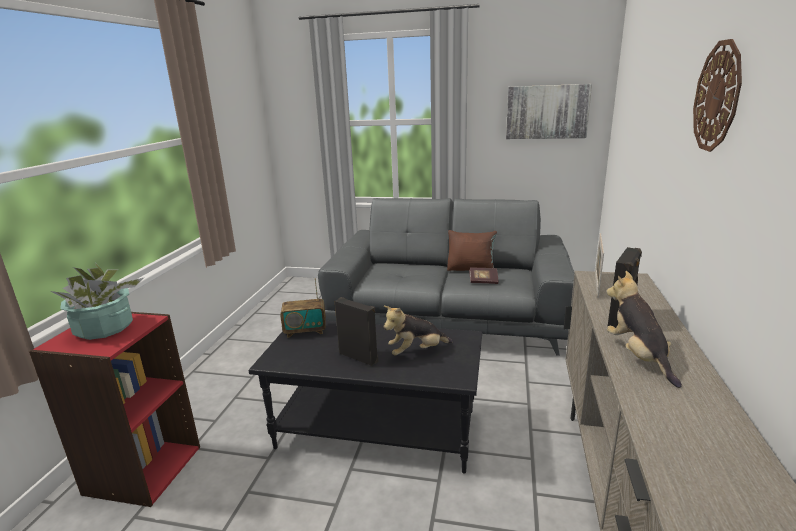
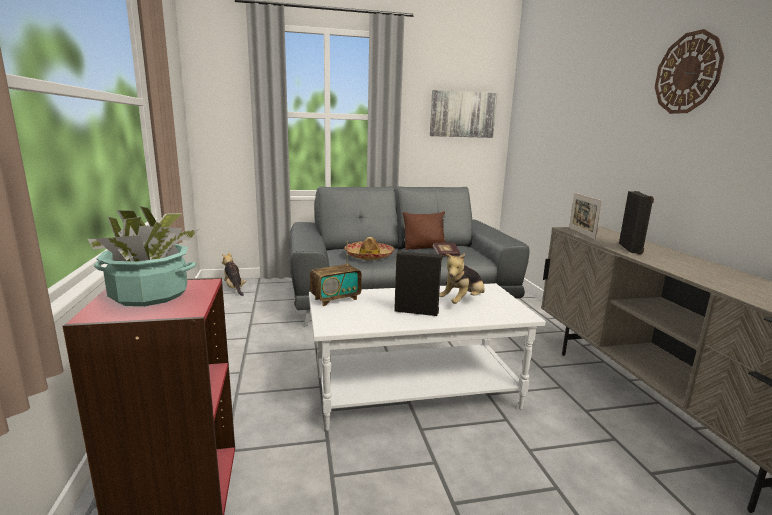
camera: 25 degrees left, 5 degrees down
(378, 428) = (416, 391): black coffee table -> white coffee table
(401, 276) = (369, 256): none -> hat
(638, 356) = (678, 265): plush toy -> plush toy (234, 288)

